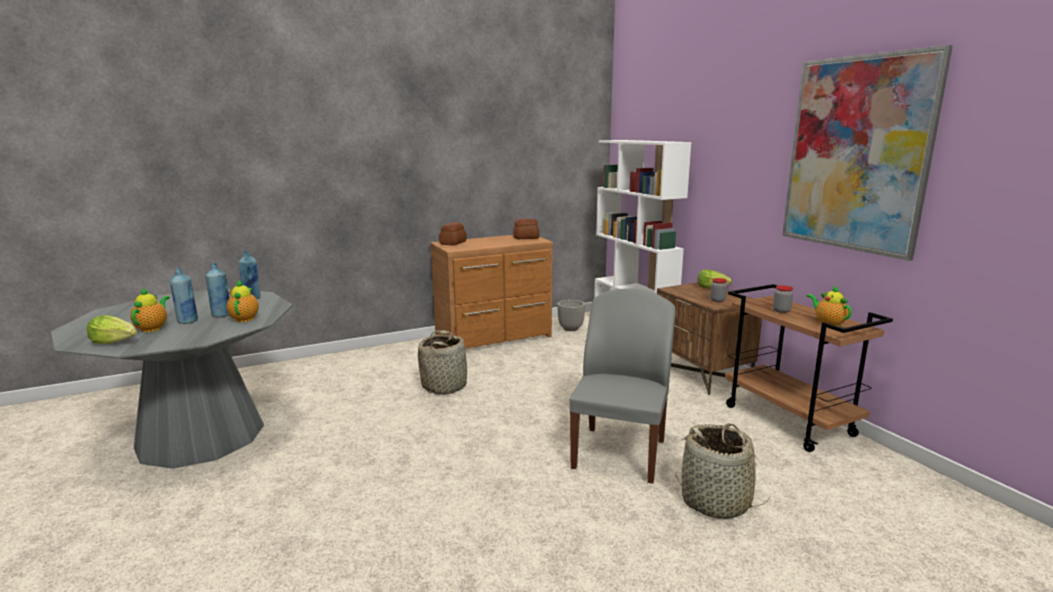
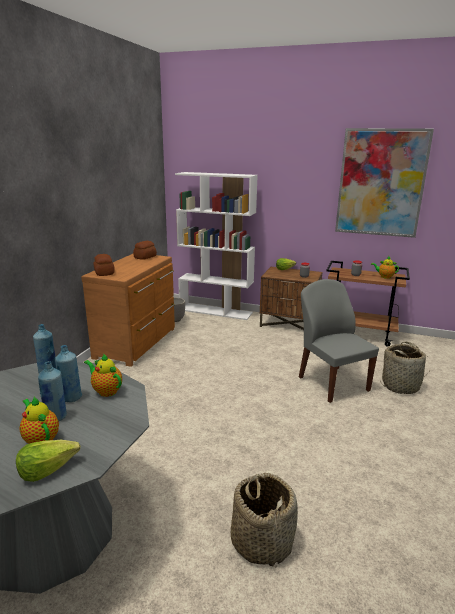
camera: 45 degrees left, 5 degrees up
(444, 386) = (171, 390): basket -> basket (261, 541)

